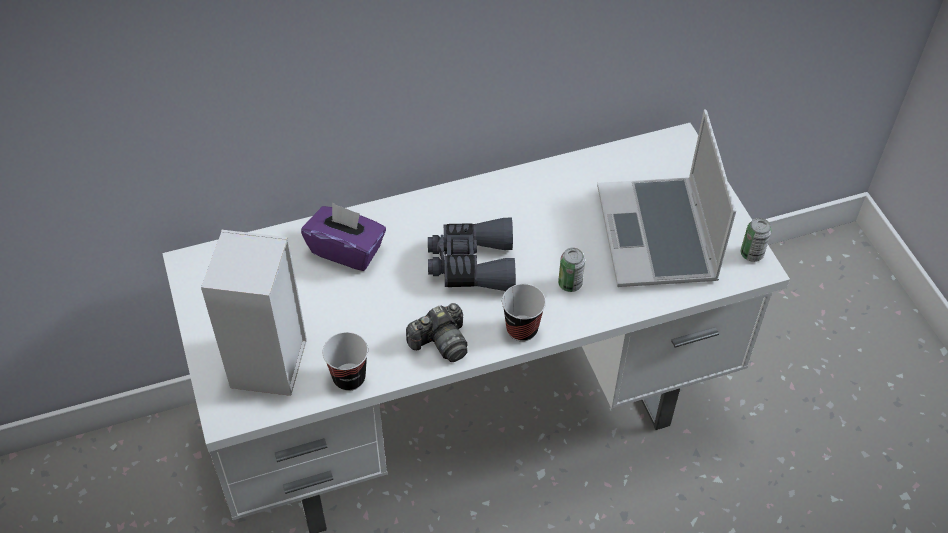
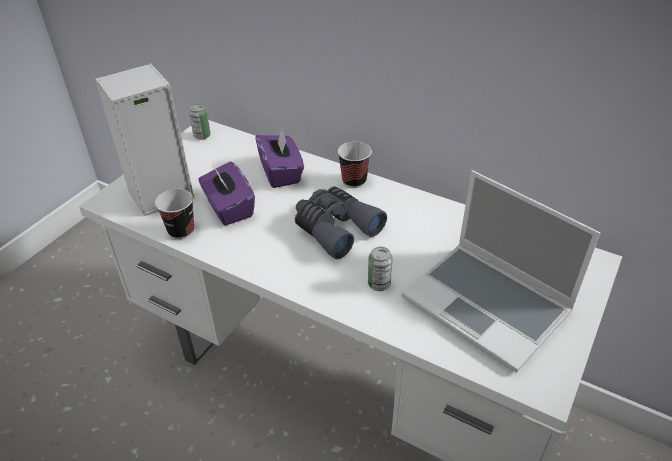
camera: 50 degrees right, 10 degrees down
(356, 322) = (229, 208): none -> purple tissue box
(440, 342) = (253, 253): camera -> none
(522, 329) = (308, 284): cup -> cup (354, 181)
(658, 236) = (488, 305): laptop -> laptop turned 90 degrees counterclockwise
(751, 254) = (553, 376): can -> can (202, 136)

